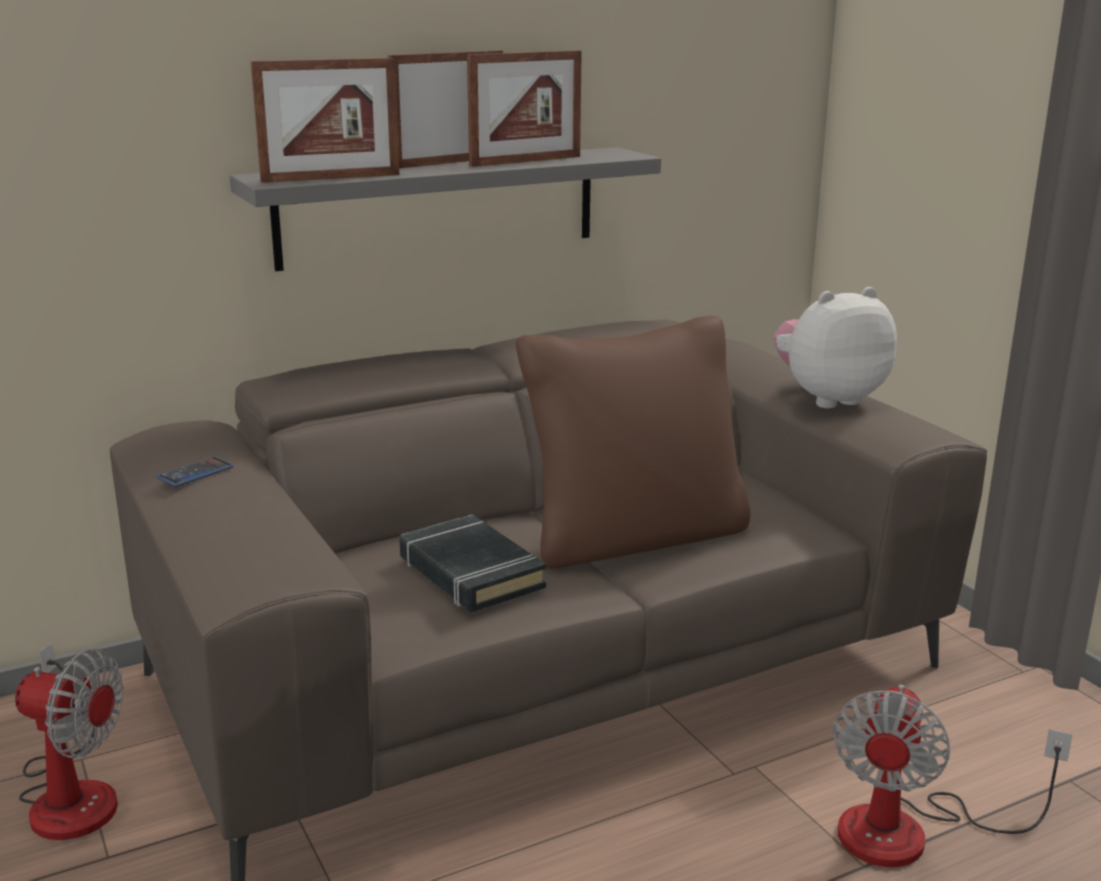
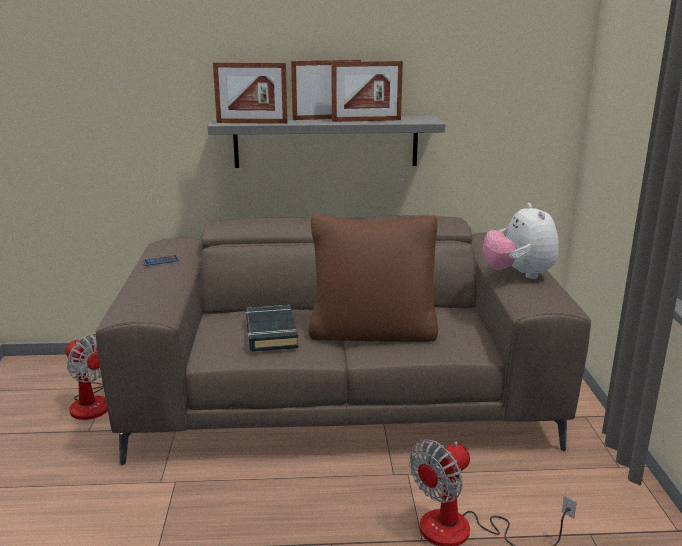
camera: 25 degrees right, 0 degrees up
(828, 398) = (518, 275): plush toy -> plush toy turned 105 degrees counterclockwise

